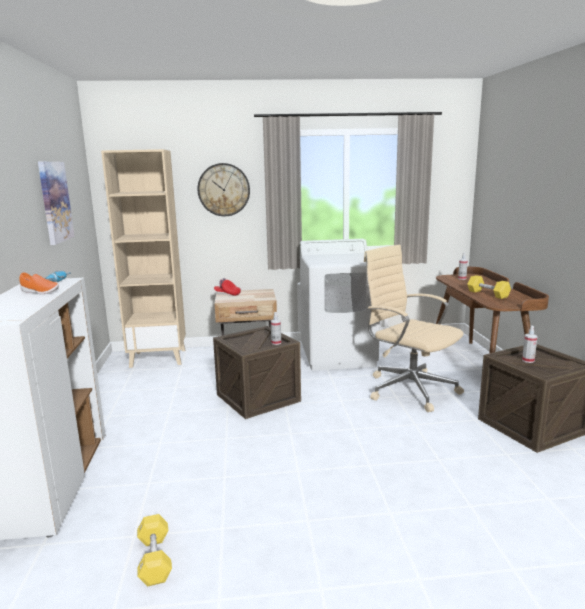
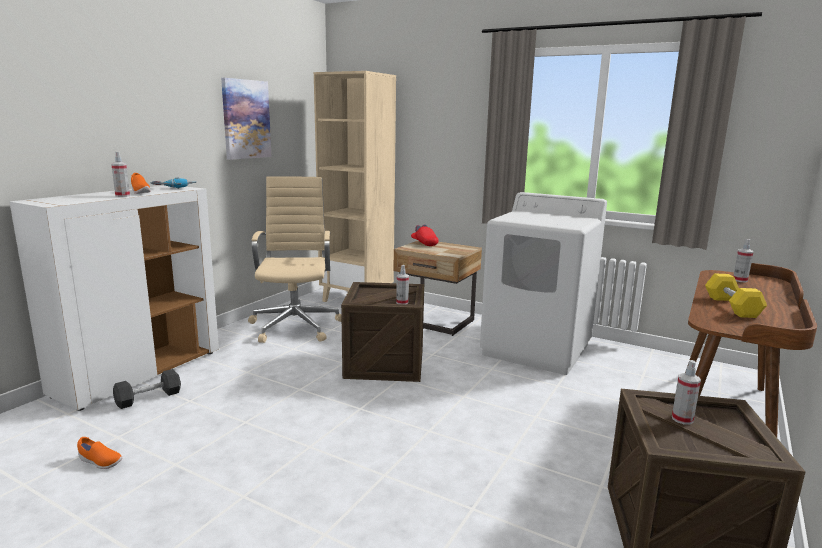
camera: 35 degrees right, 0 degrees up
(40, 298) = (122, 196): none -> spray bottle
(105, 497) = (148, 398): none -> black dumbbell
(155, 559) = (100, 462): yellow dumbbell -> orange shoe
(224, 190) = (447, 122): wall clock -> none
(409, 389) = (567, 414): beige office chair -> beige office chair (296, 325)

